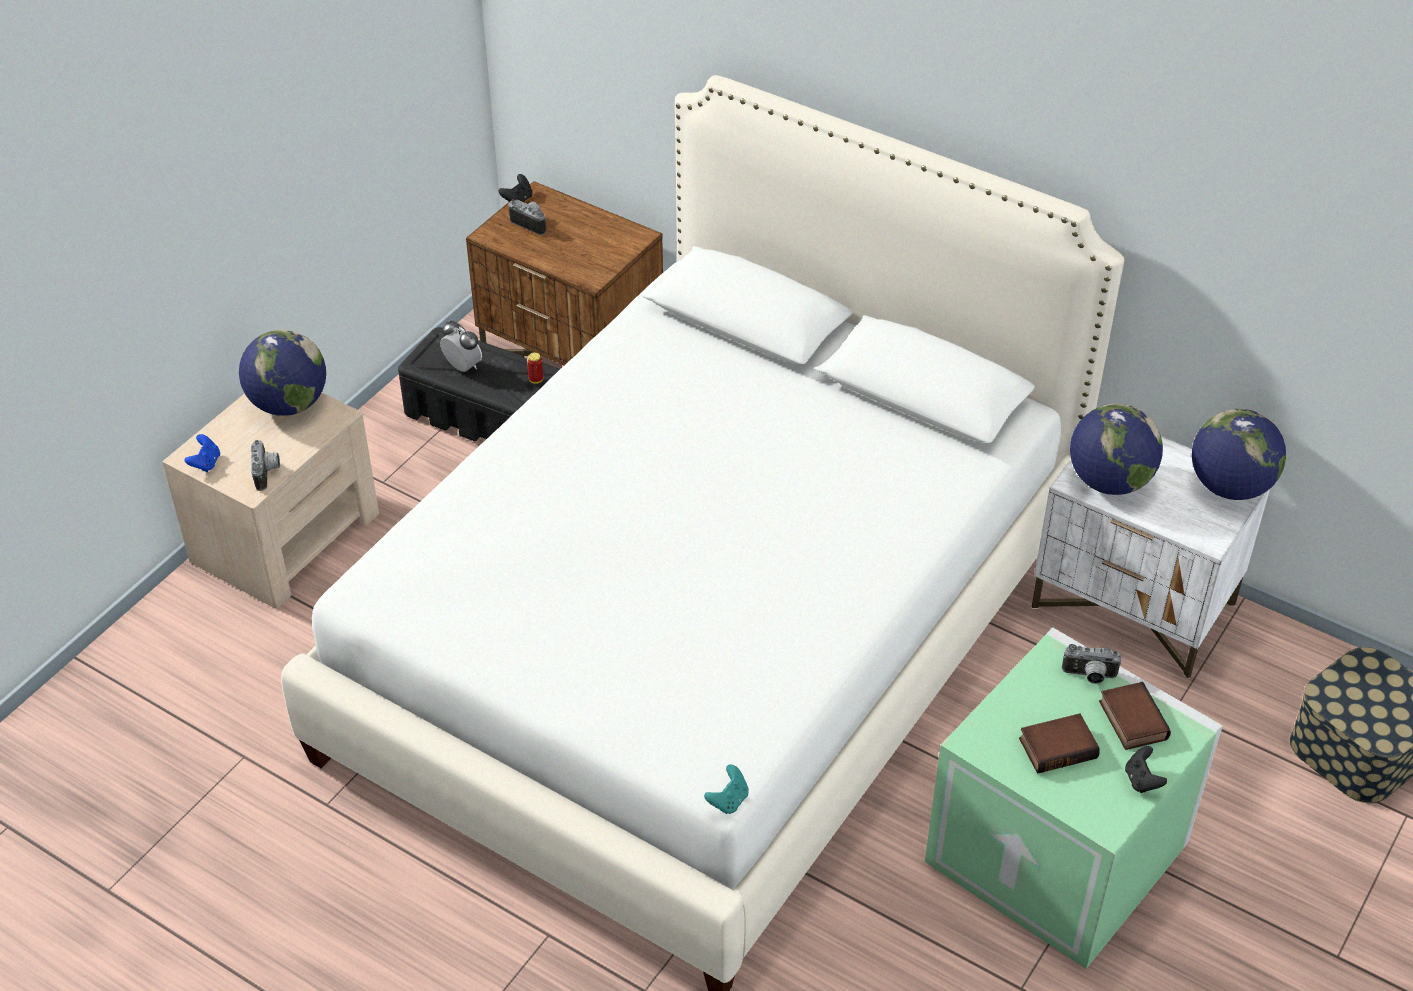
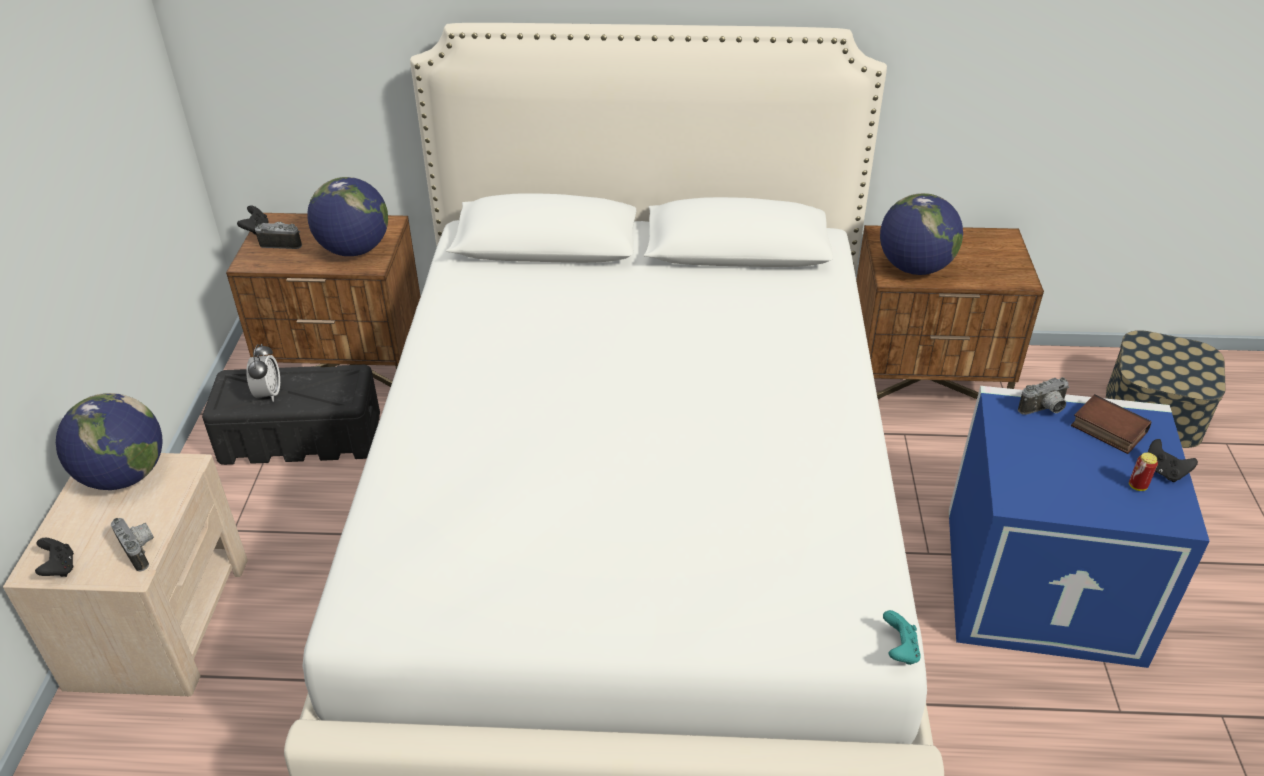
camera: 30 degrees left, 5 degrees down
(206, 463) = (59, 568): blue game controller -> black game controller
(463, 367) = (268, 394): alarm clock -> alarm clock turned 75 degrees clockwise
(536, 380) = (346, 380): can -> can (1137, 486)
(1058, 746) = (1079, 474): book -> none
(1061, 852) = (1044, 581): green storage box -> blue storage box
(1134, 606) = (925, 378): white nightstand -> brown nightstand
(1230, 487) = (996, 241): globe -> globe (354, 250)

